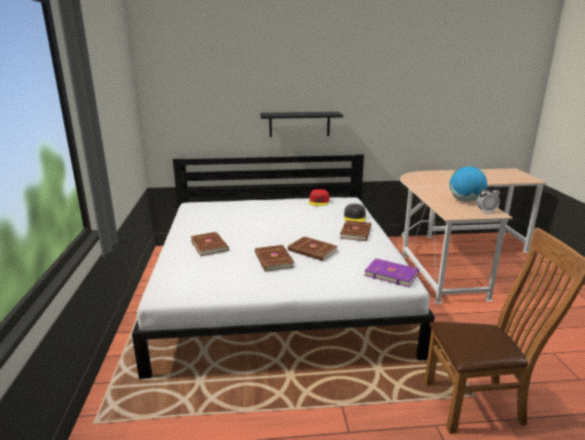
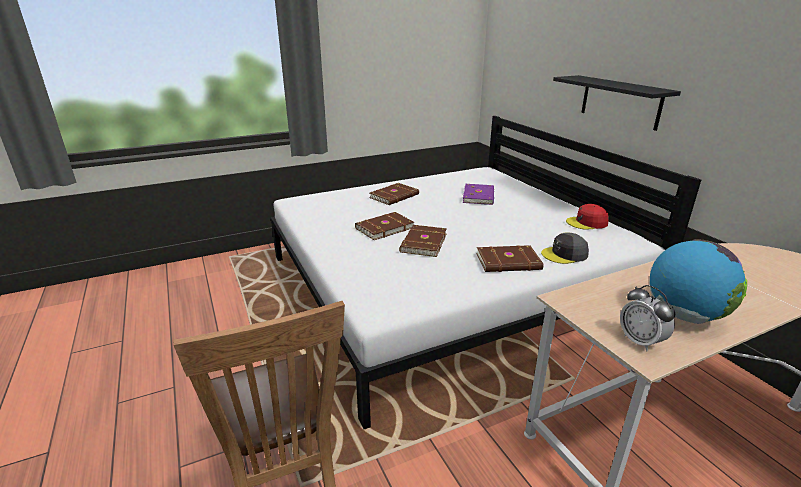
camera: 70 degrees right, 5 degrees up
(391, 274) = (395, 300): purple book -> purple book (479, 196)

